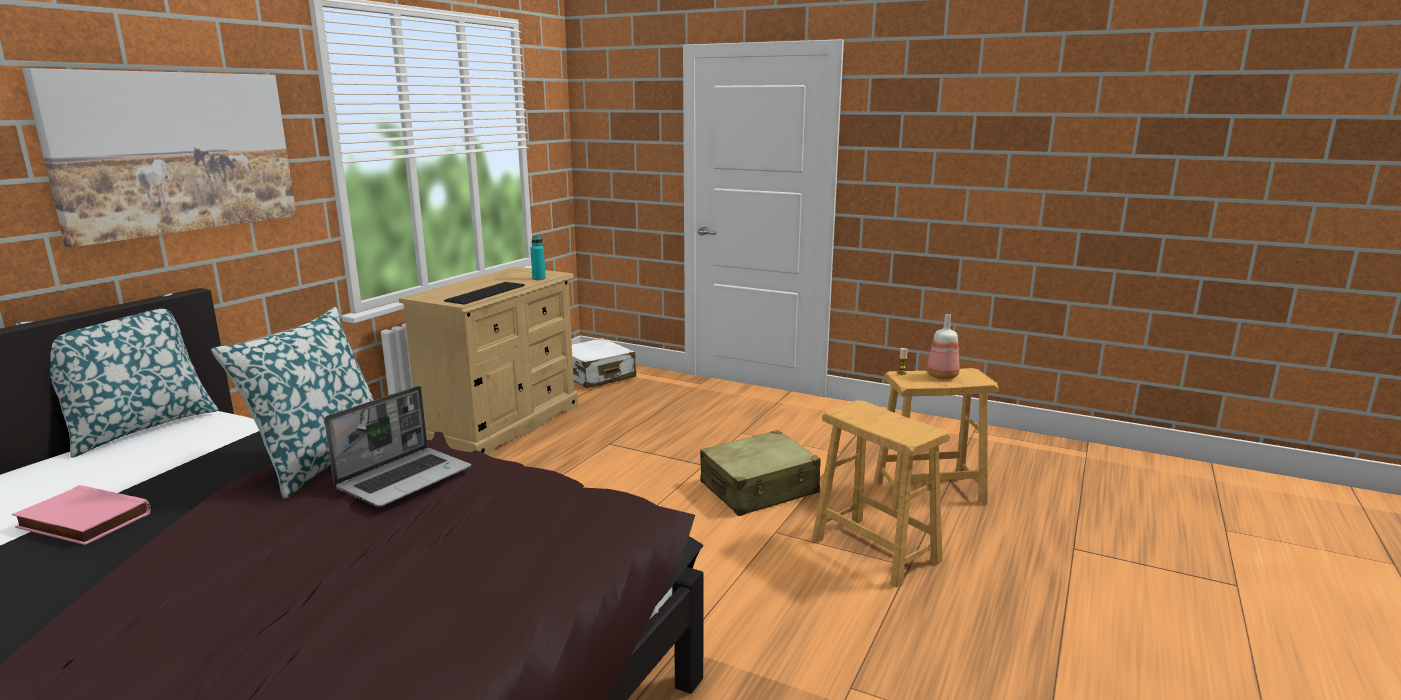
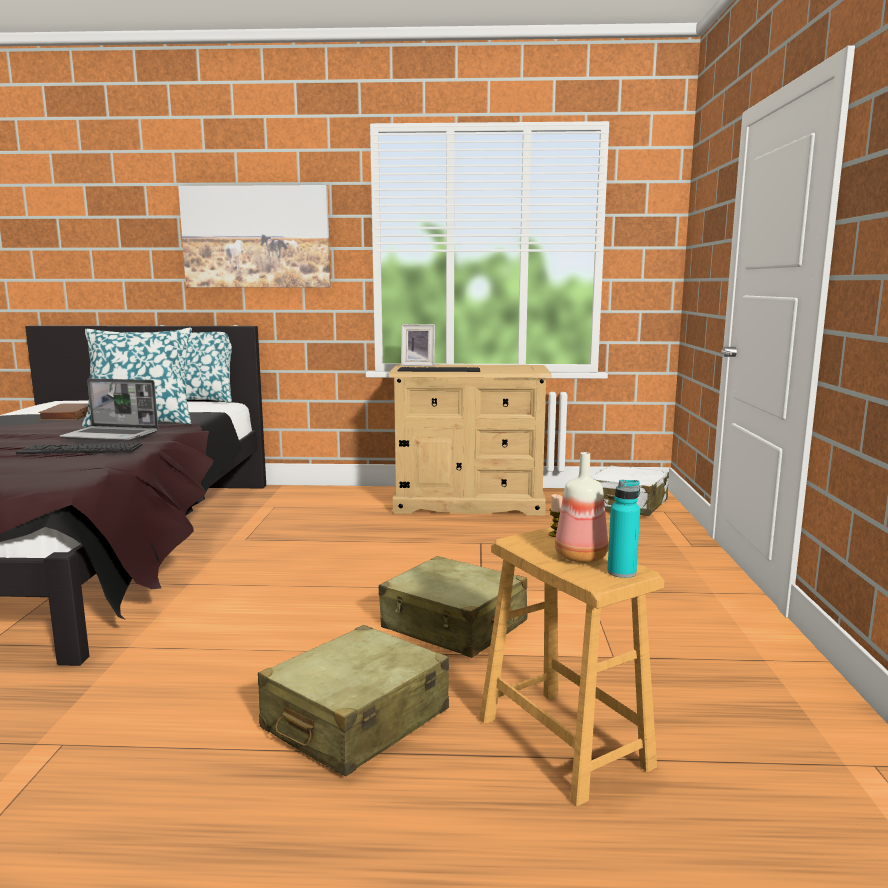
camera: 65 degrees right, 5 degrees down
(81, 522) = (67, 415): pink book -> brown book
(431, 293) = (418, 365): none -> picture frame
(468, 498) = (80, 449): none -> keyboard
(539, 278) = (511, 371): turquoise bottle -> turquoise bottle (621, 572)
(875, 550) = (355, 720): brown stool -> beige suitcase

